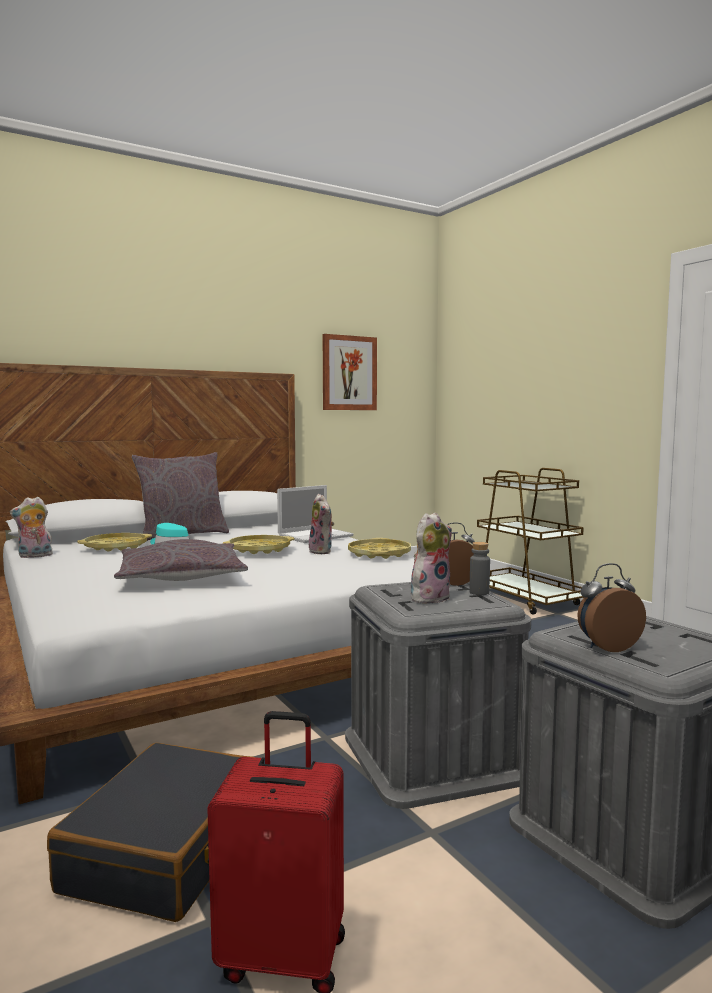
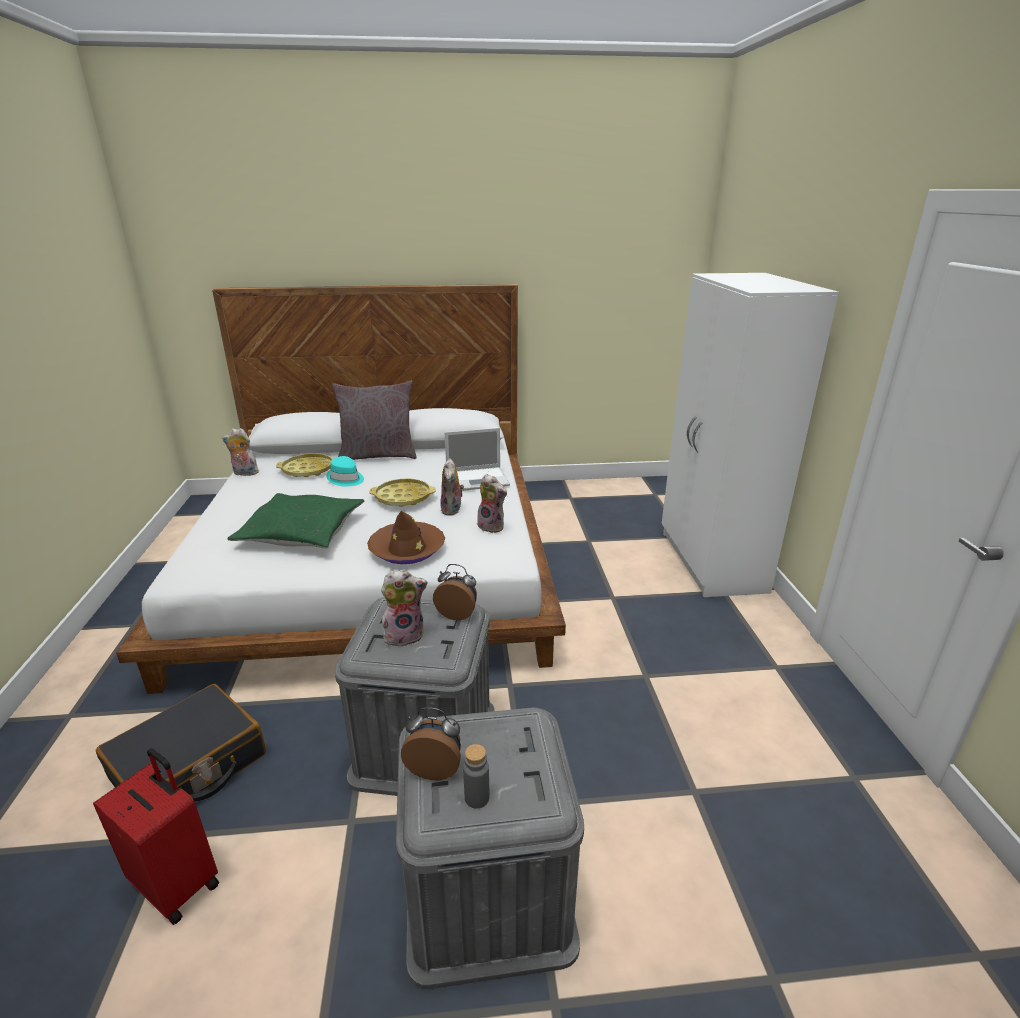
camera: 25 degrees right, 20 degrees up
(181, 577) = (302, 532): grey pillow -> green pillow
(319, 573) = (407, 549): none -> brown hat
(349, 373) = (589, 278): picture -> none
(379, 554) = (492, 526): yellow tray -> plush toy
(479, 592) = (455, 638): grey bottle -> grey bottle (477, 798)
(526, 600) = (711, 562): brown cart -> white wardrobe

